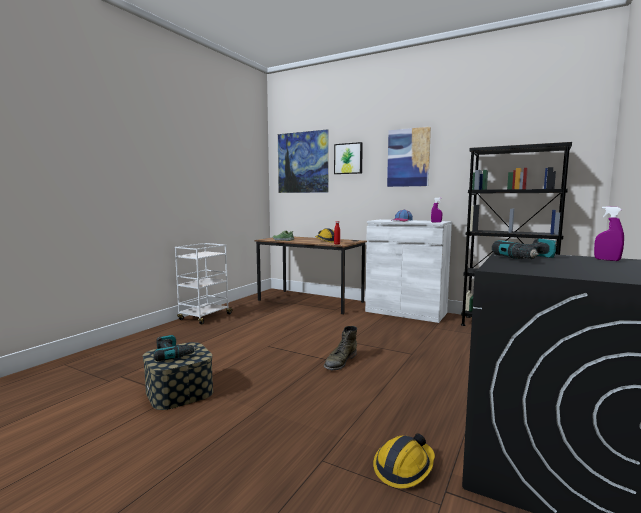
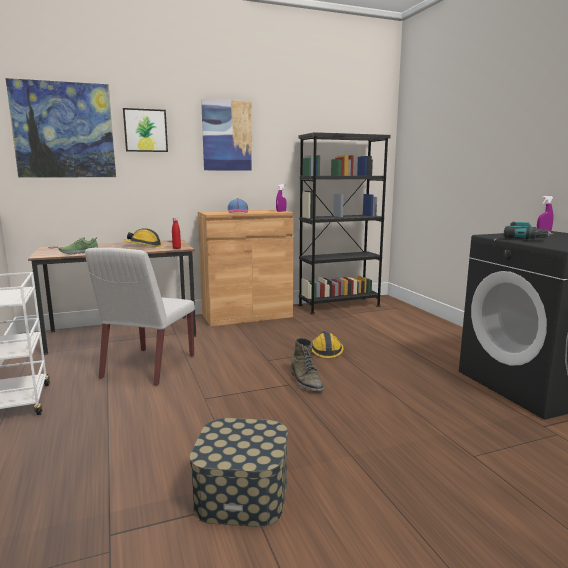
camera: 50 degrees left, 5 degrees up
(173, 354) = (234, 443): power drill -> none
(282, 321) = (148, 367): none -> white chair
(404, 467) = (507, 428): hard hat -> hard hat (325, 350)
(406, 312) = (247, 315): white cabinet -> brown cabinet

